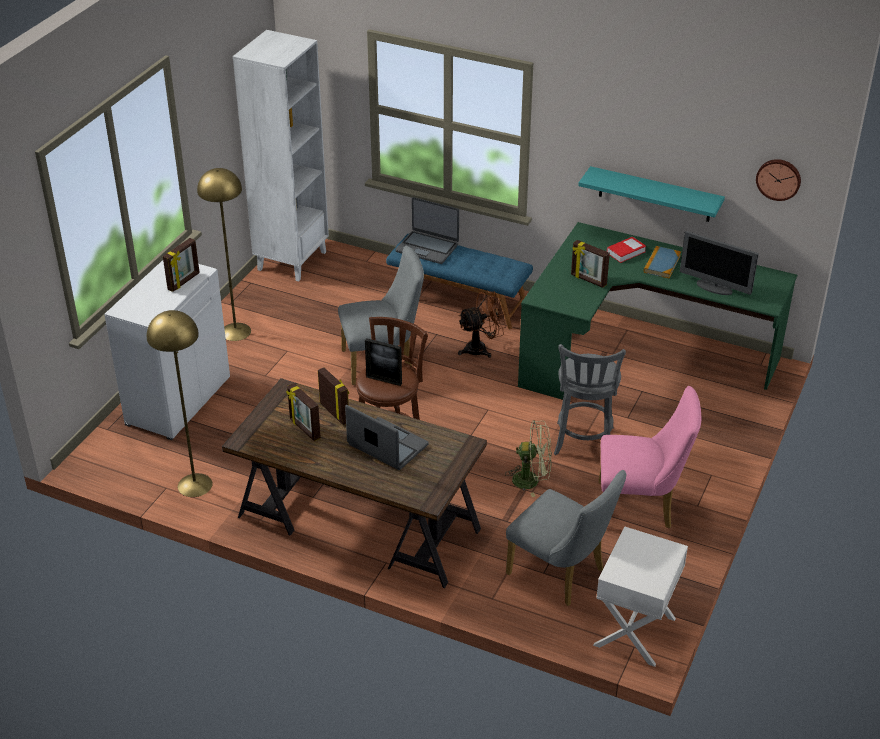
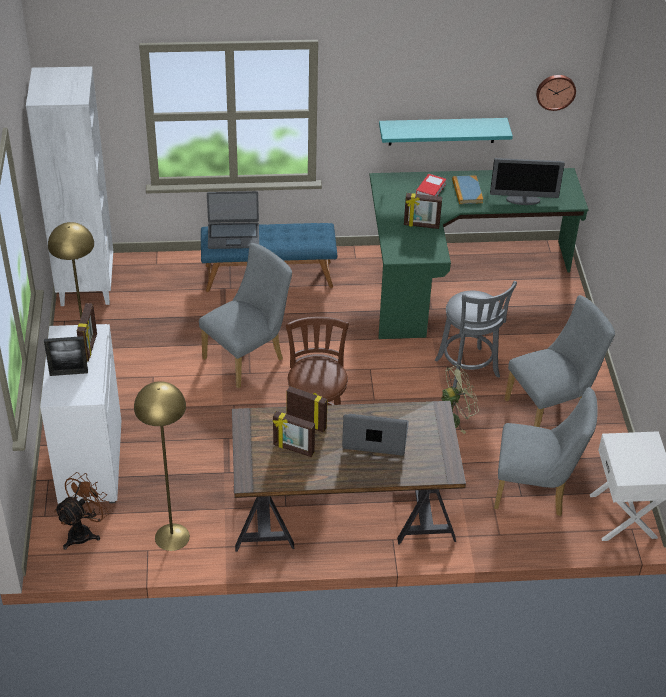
camera: 30 degrees left, 5 degrees up
(384, 380) = (317, 377): picture frame -> picture frame (68, 373)
(481, 348) = (322, 314): brown fan -> brown fan (84, 532)
(641, 506) = (551, 408): pink chair -> grey chair

